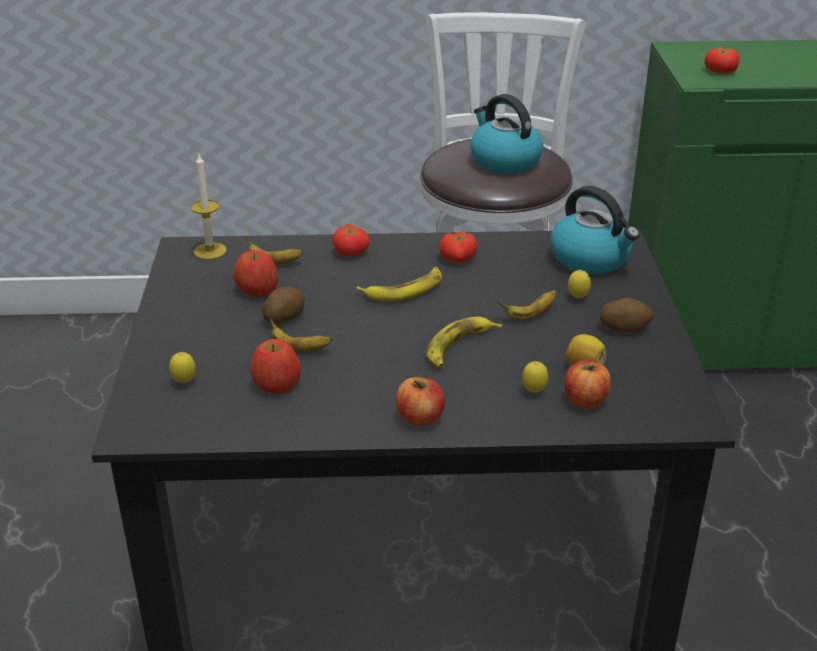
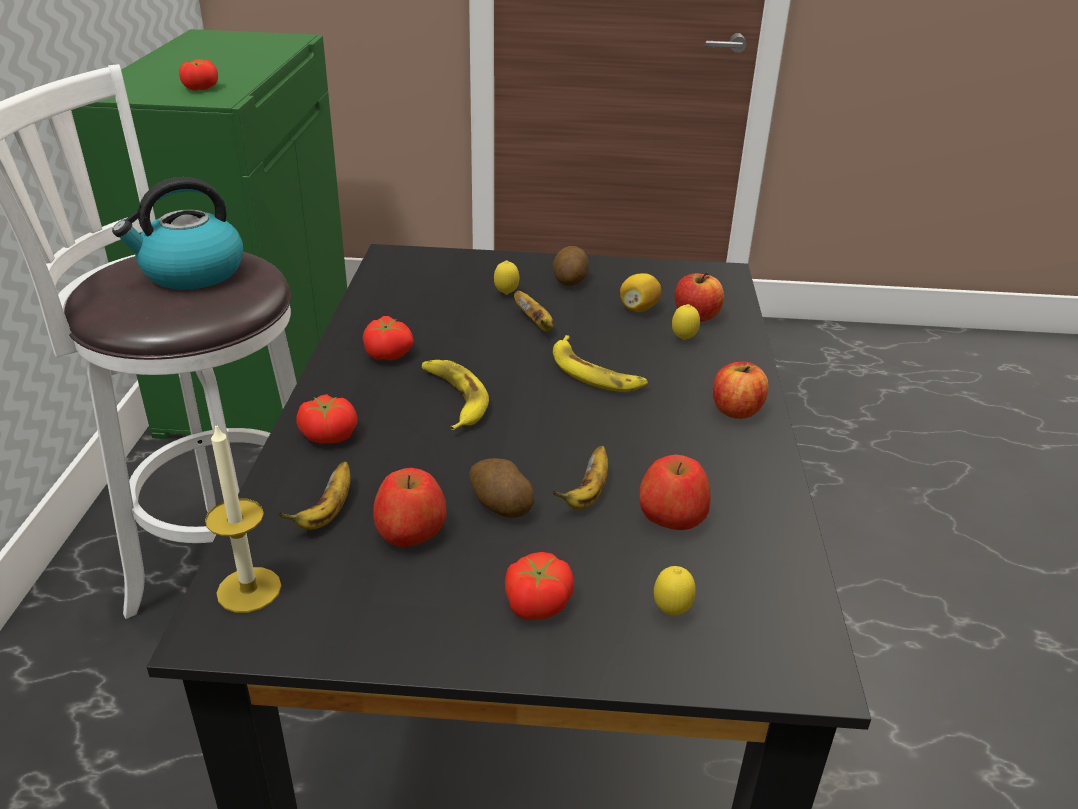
camera: 85 degrees left, 0 degrees up
(195, 335) = (536, 603): none -> tomato
(591, 259) = (426, 276): kettle -> none

